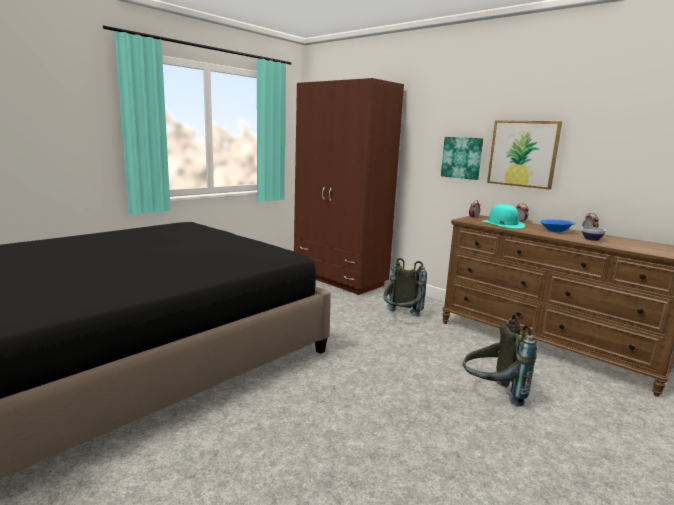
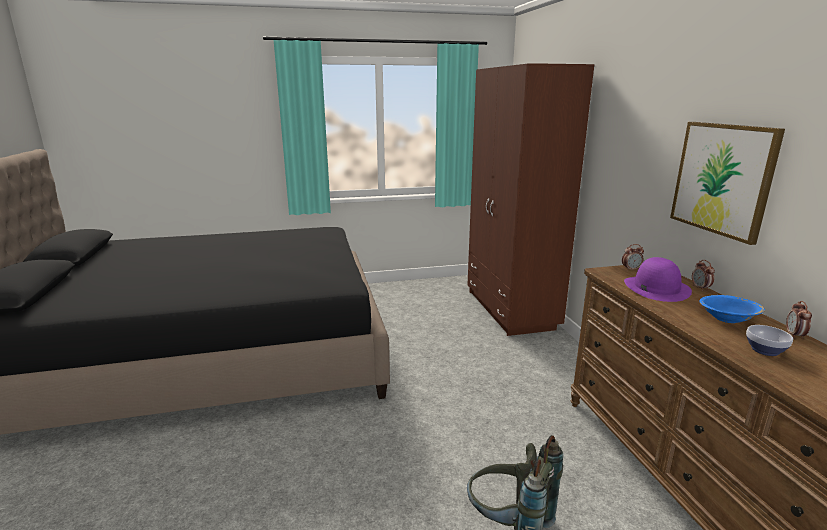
camera: 35 degrees right, 5 degrees up
(401, 317) = (524, 380): grey backpack -> none
(462, 157) = (648, 175): picture -> none
(502, 224) = (656, 288): turquoise hat -> purple hat

